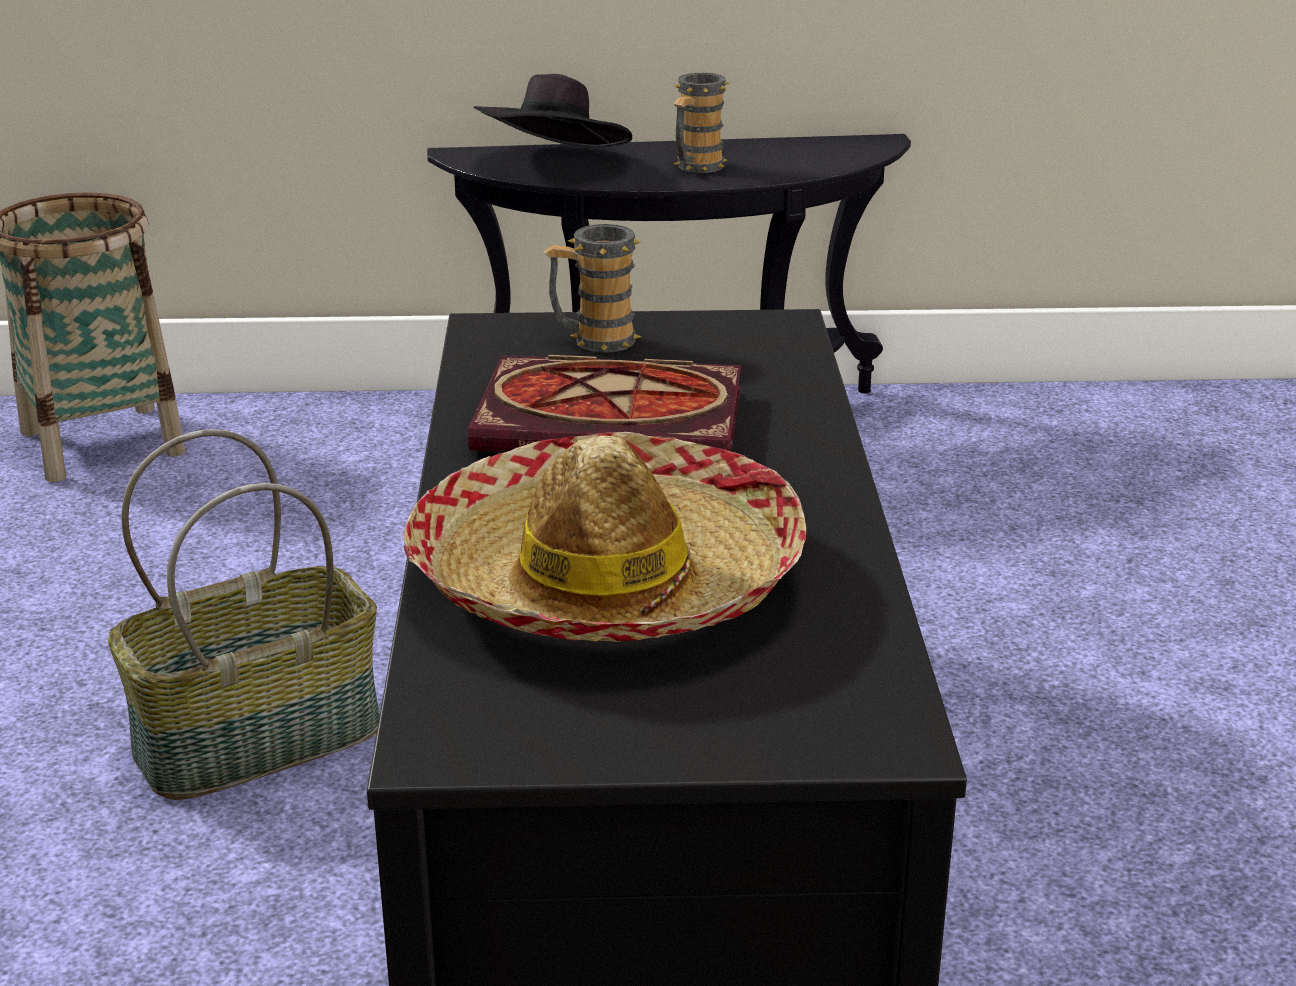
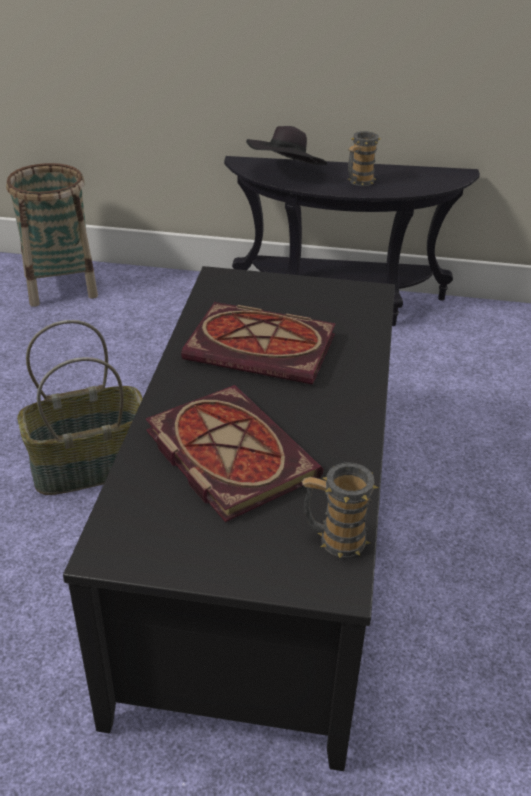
camera: 10 degrees right, 10 degrees up
(593, 340) = (269, 292): mug -> mug (334, 539)
(607, 579) = (225, 453): hat -> book

